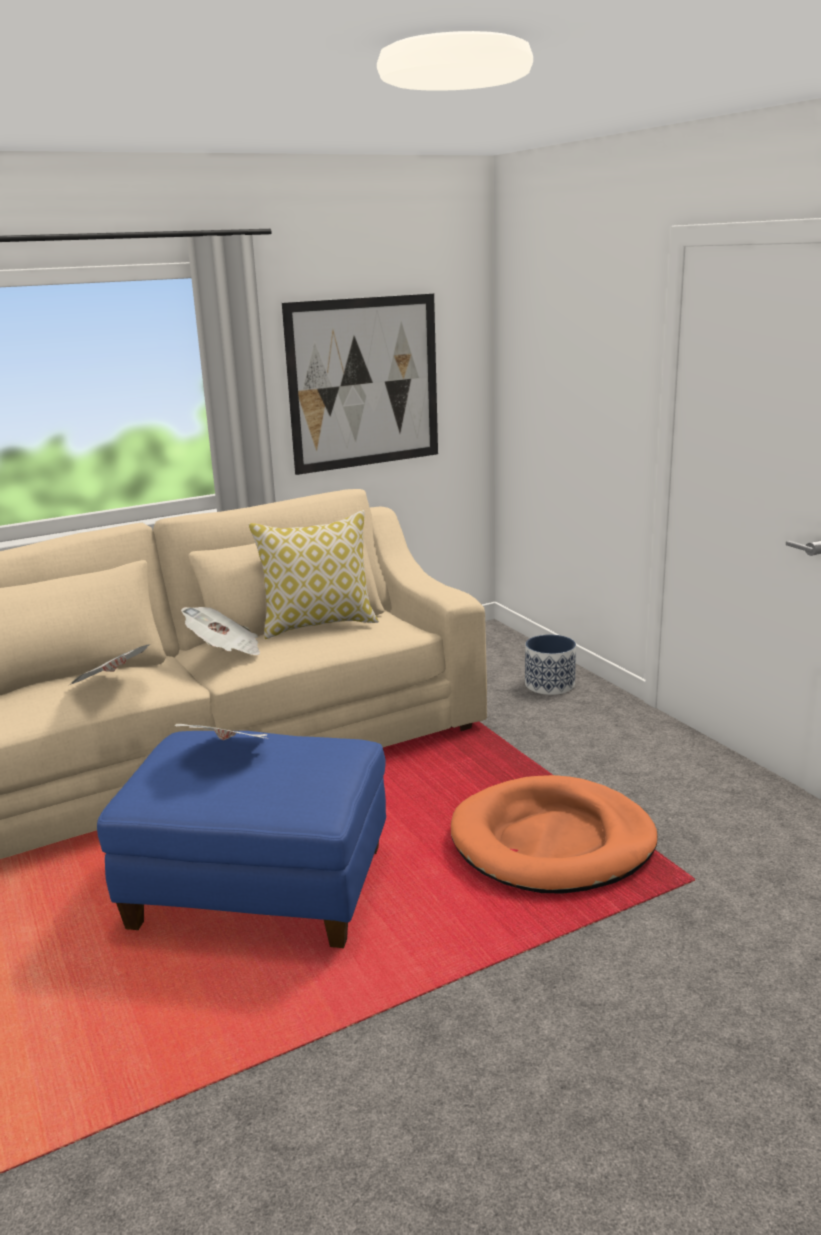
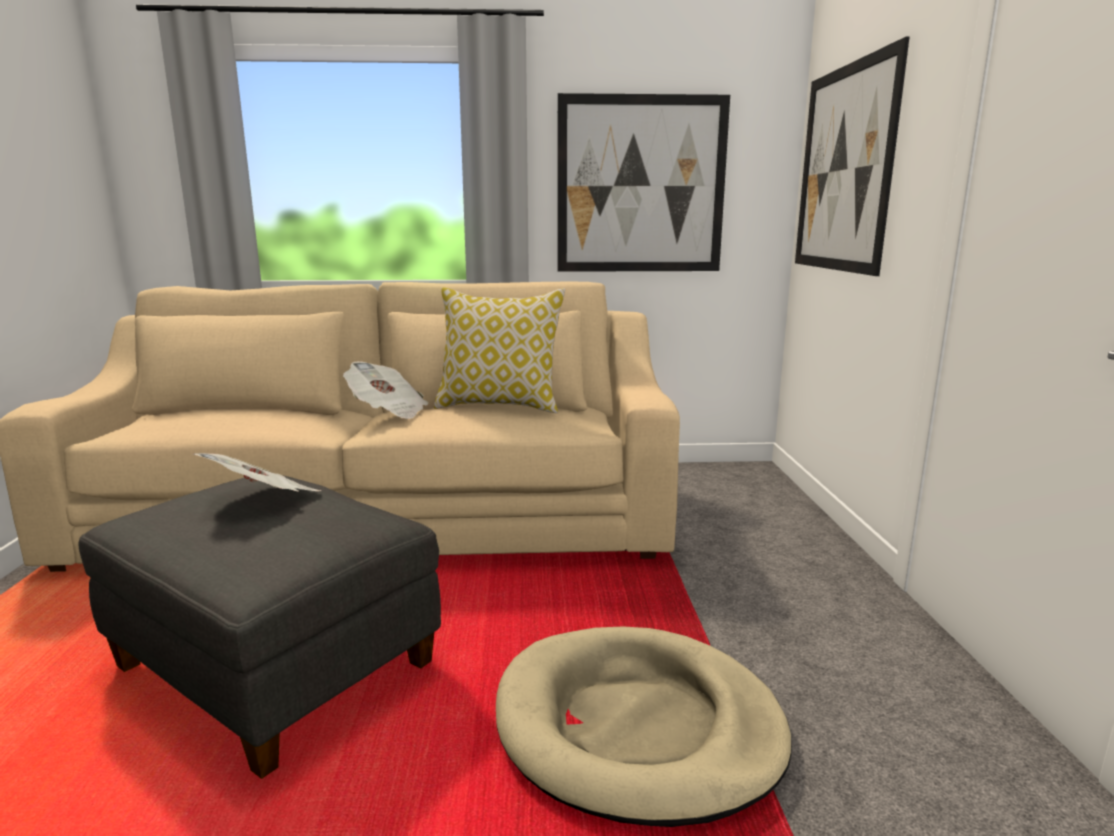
camera: 25 degrees right, 5 degrees down
(112, 685) = (251, 418): newspaper -> none
(262, 888) = (278, 667): blue ottoman -> grey ottoman
(549, 685) = (783, 535): planter -> none
(550, 370) = (843, 169): none -> picture
(552, 842) = (637, 727): orange dog bed -> beige dog bed

